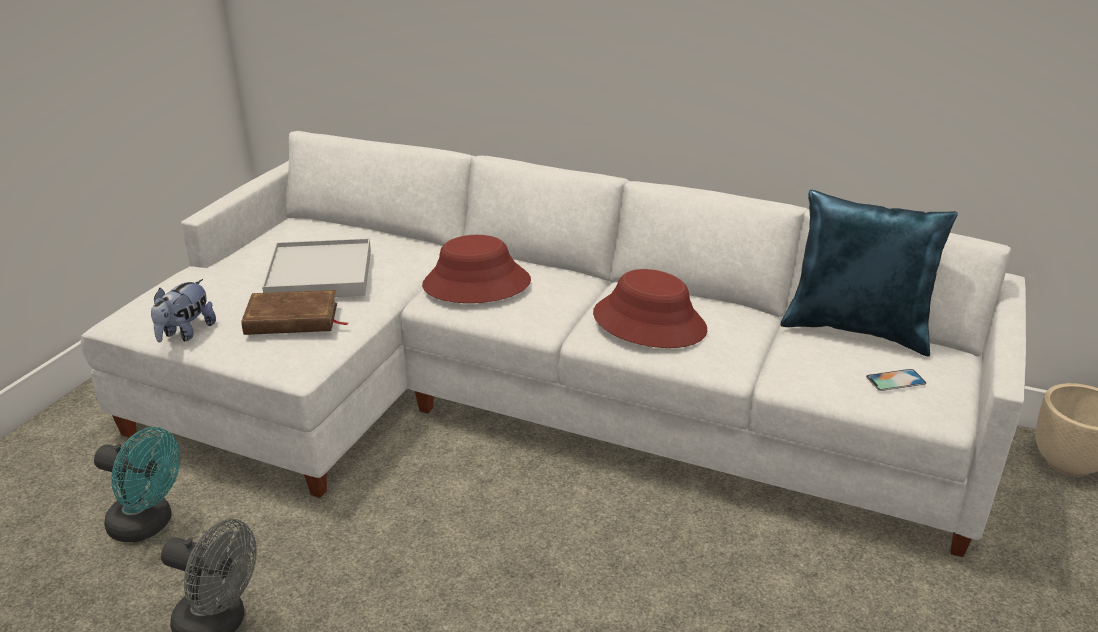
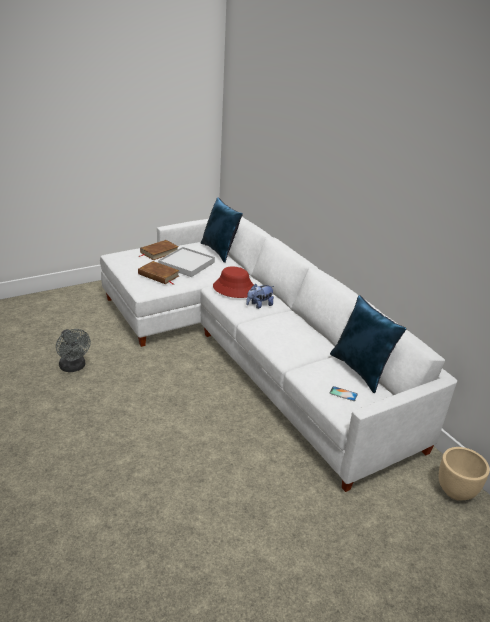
camera: 35 degrees right, 0 degrees up
(149, 524) = (86, 329): turquoise fan -> none
(186, 333) = (124, 267): plush toy -> plush toy (259, 305)
(228, 274) = (159, 252): none -> brown book
(350, 228) = (220, 251): none -> blue pillow
(649, 322) = (277, 329): red hat -> none

